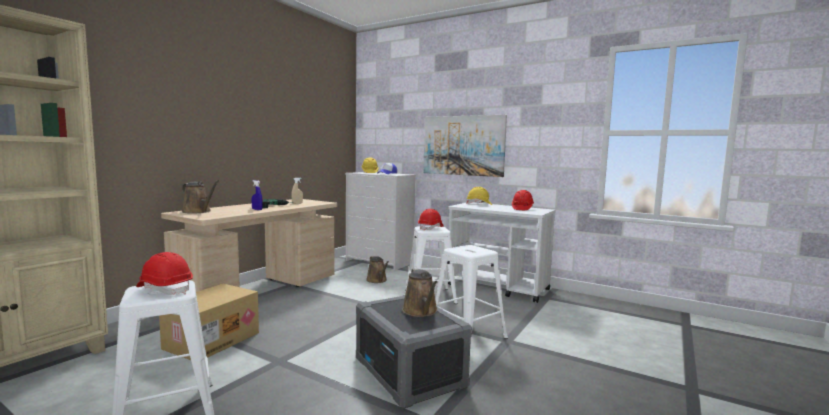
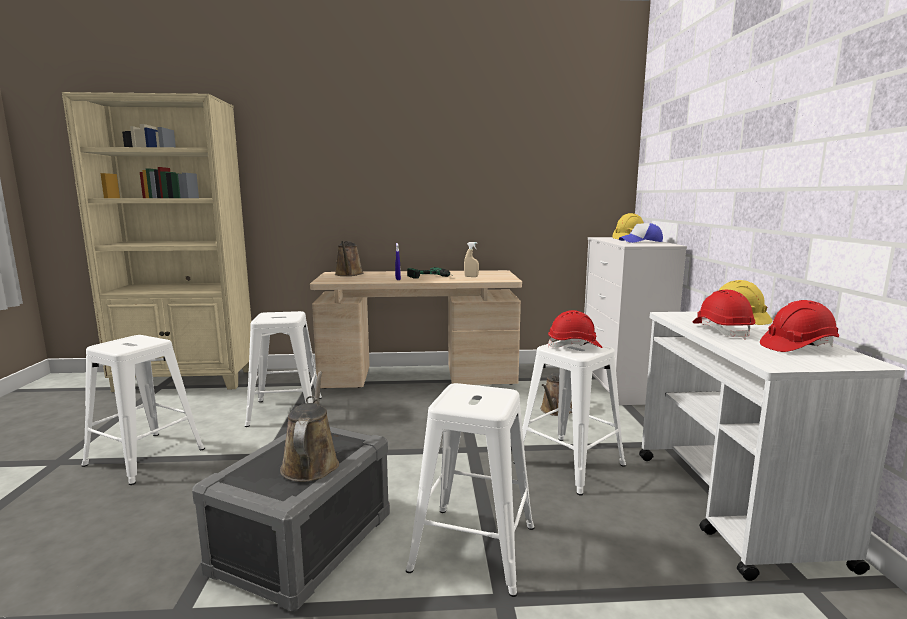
camera: 55 degrees right, 5 degrees up
(165, 289) = (133, 343): red hard hat -> red hard hat (722, 331)
(212, 340) = (286, 410): cardboard box -> white stool
(421, 311) = (311, 463): brown watering can -> brown watering can turned 135 degrees clockwise
(463, 145) = (755, 189): picture -> none

